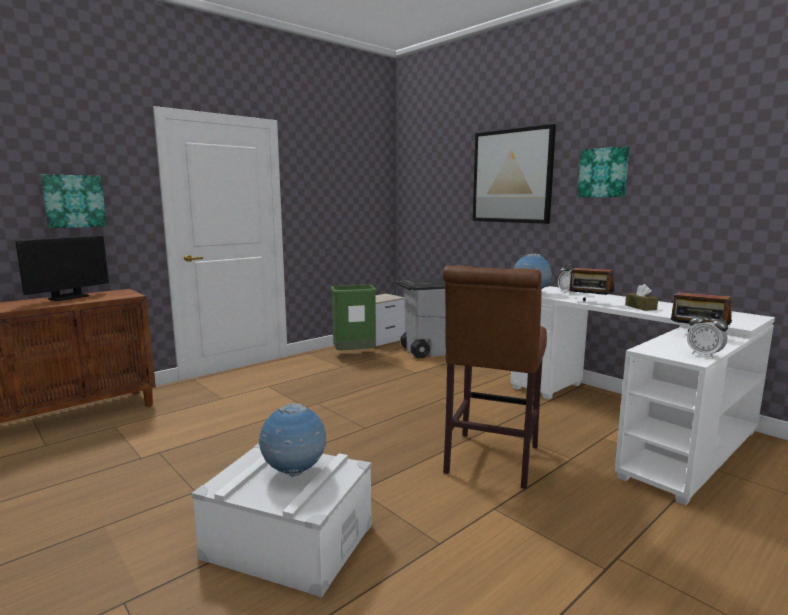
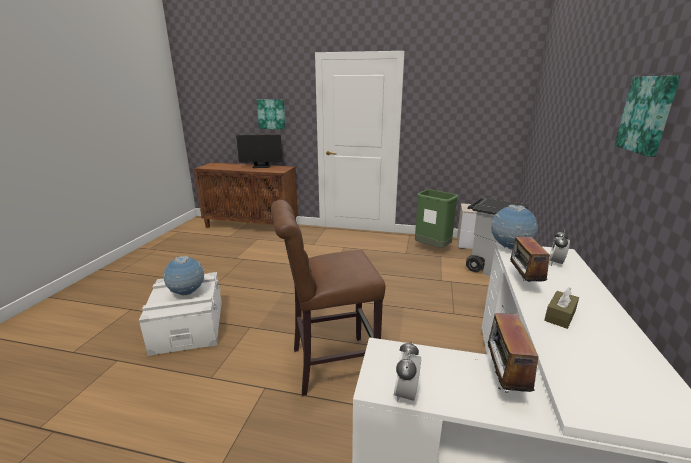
camera: 55 degrees right, 10 degrees up
(512, 176) = (586, 106): picture -> none

